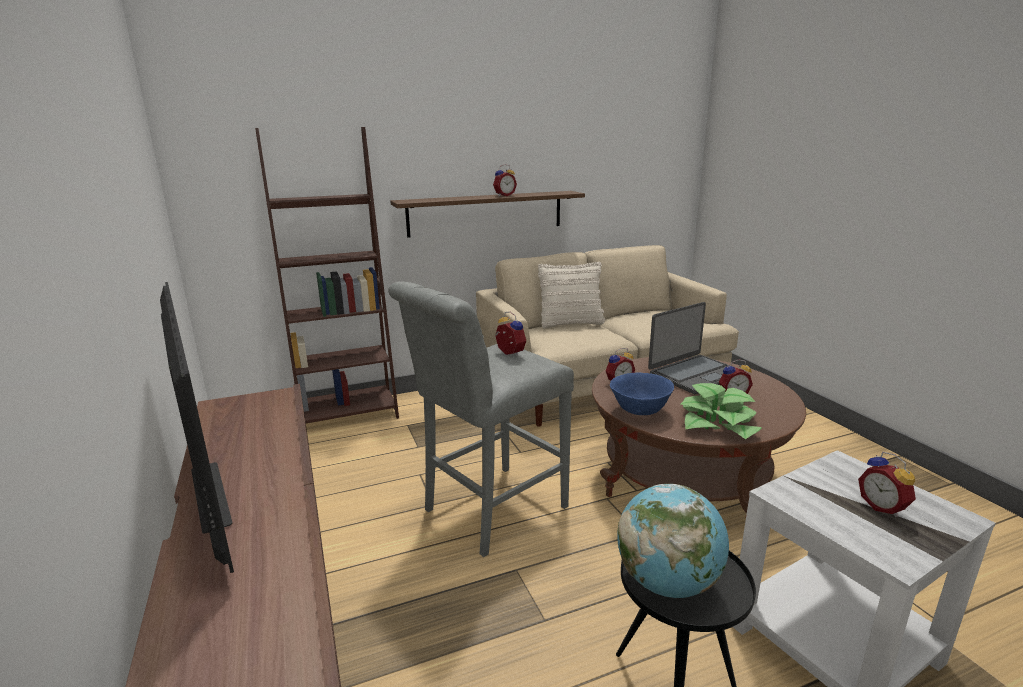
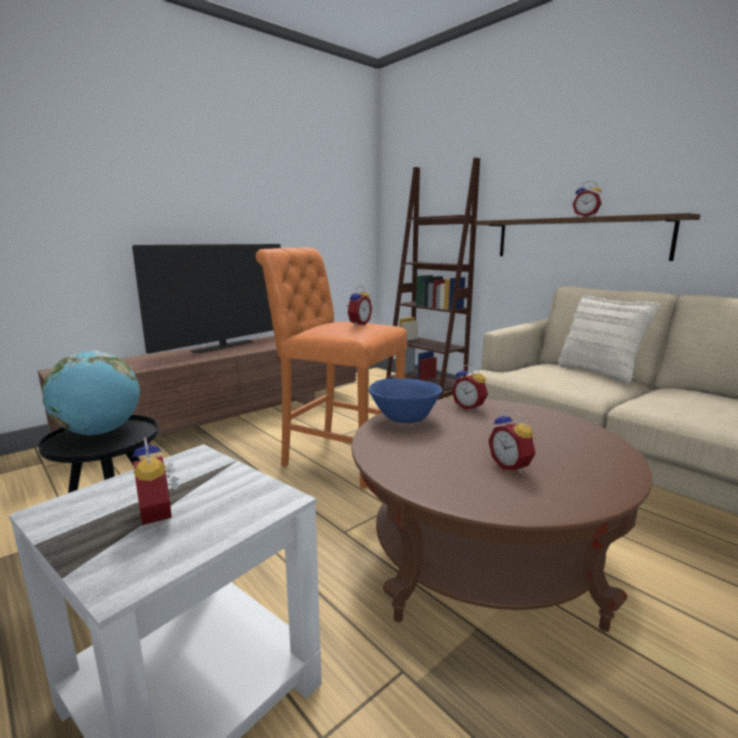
camera: 70 degrees right, 5 degrees down
(488, 511) = (337, 457): grey stool -> orange stool
(695, 375) = (553, 442): laptop -> none
(718, 423) = (409, 458): potted plant -> none
(883, 507) = (161, 516): alarm clock -> alarm clock turned 75 degrees counterclockwise

